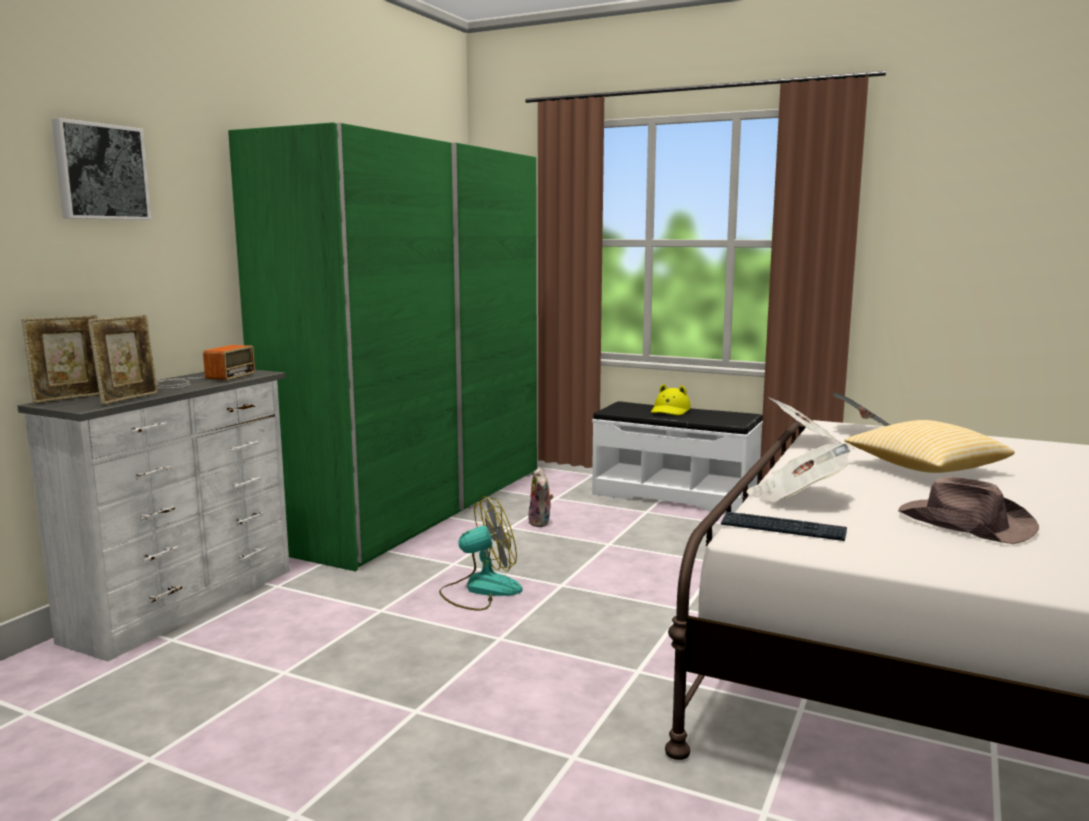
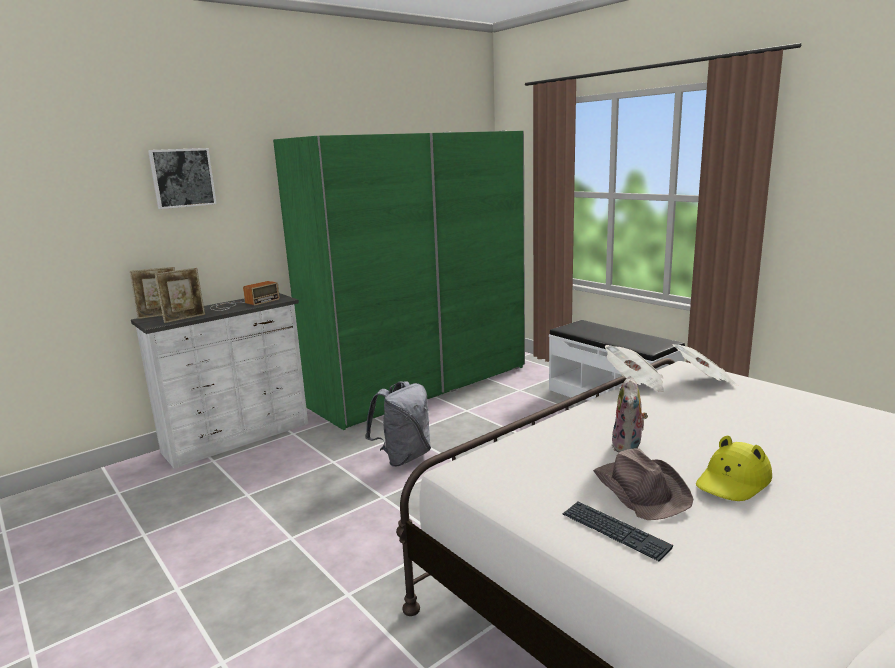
camera: 25 degrees right, 5 degrees up
(480, 590) = (403, 457): fan -> grey backpack
(541, 523) = (490, 409): plush toy -> plush toy (628, 447)
(670, 411) = (609, 333): yellow hat -> yellow hat (733, 481)
(782, 528) = (489, 469): keyboard -> keyboard (614, 531)
(797, 498) = (543, 441): newspaper -> none
(924, 469) = (695, 427): pillow -> none

